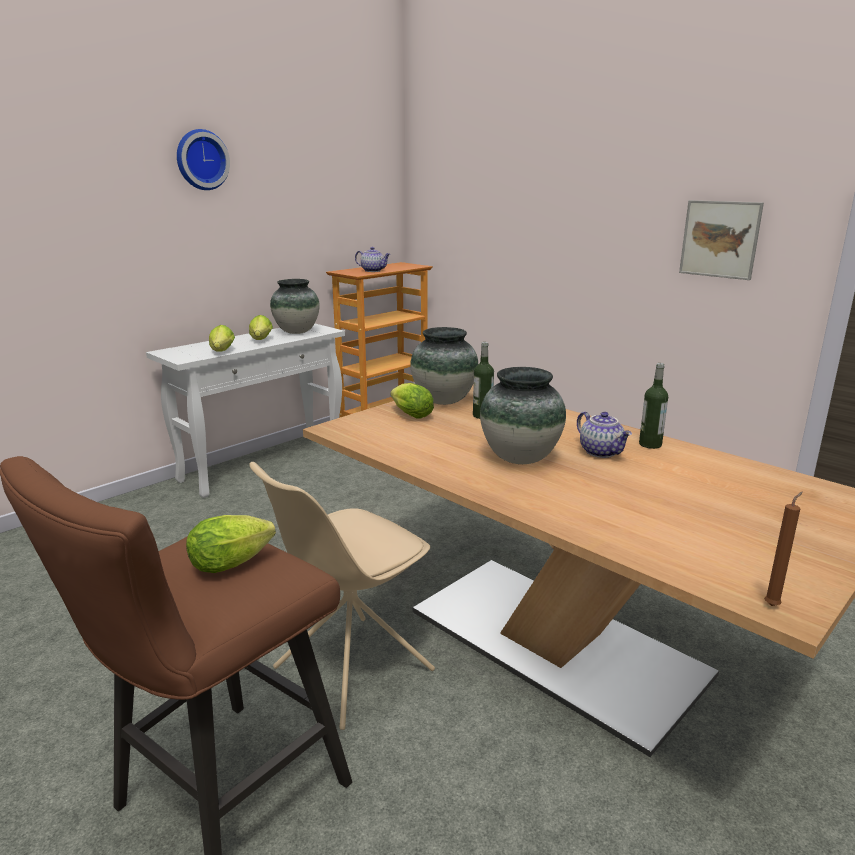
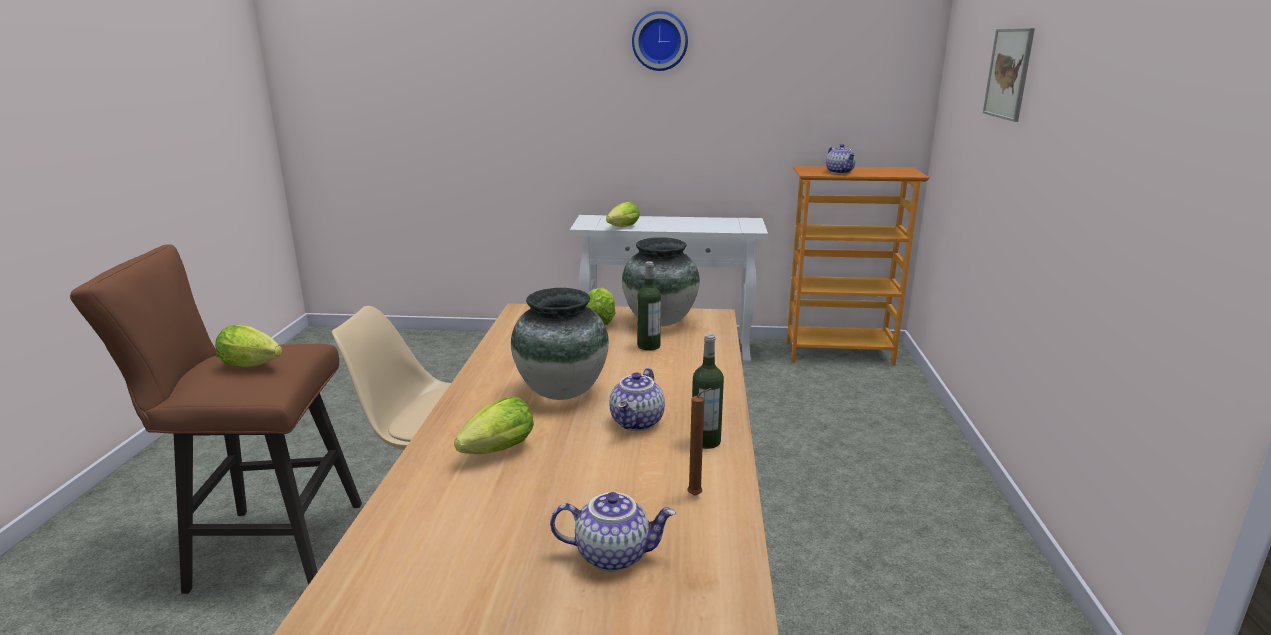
camera: 50 degrees right, 0 degrees up
(261, 340) = (675, 225): lettuce -> lettuce (495, 452)
(297, 332) = (723, 224): vase -> none
(719, 239) = (1179, 192): picture -> picture (1008, 73)
(766, 504) = (613, 554): none -> teapot
(773, 605) = (335, 607): brown candle -> brown candle (697, 496)

